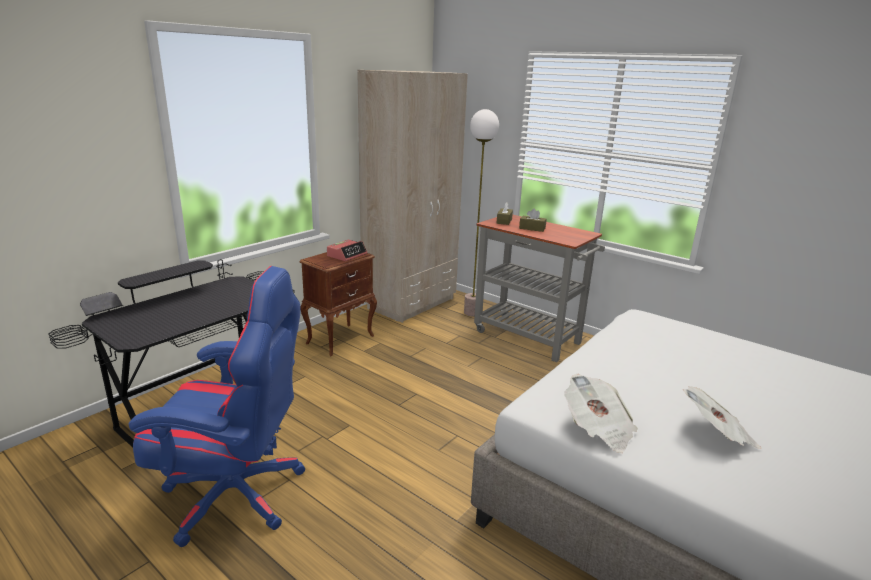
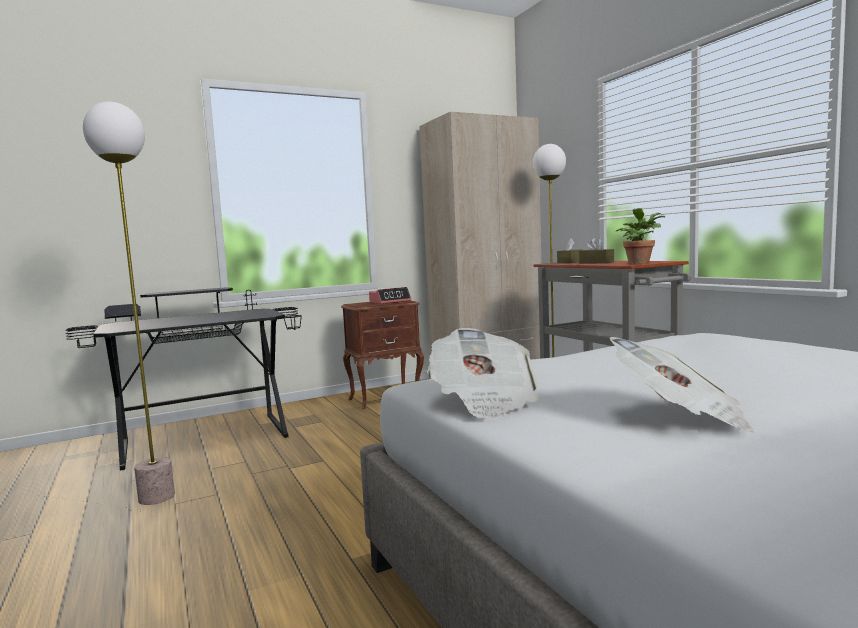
camera: 25 degrees right, 15 degrees down
(234, 494) = (156, 497): blue office chair -> floor lamp
(573, 238) = (639, 263): none -> potted plant

